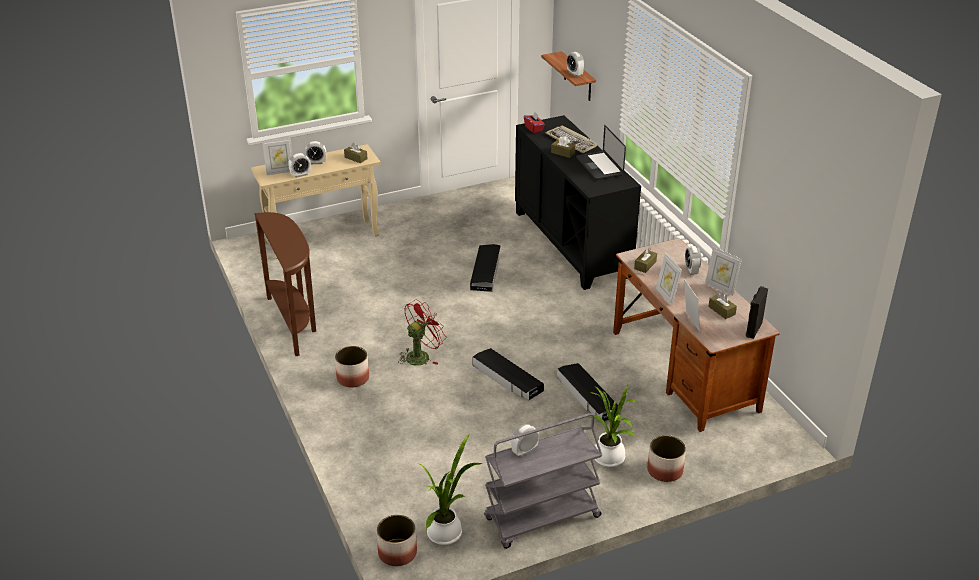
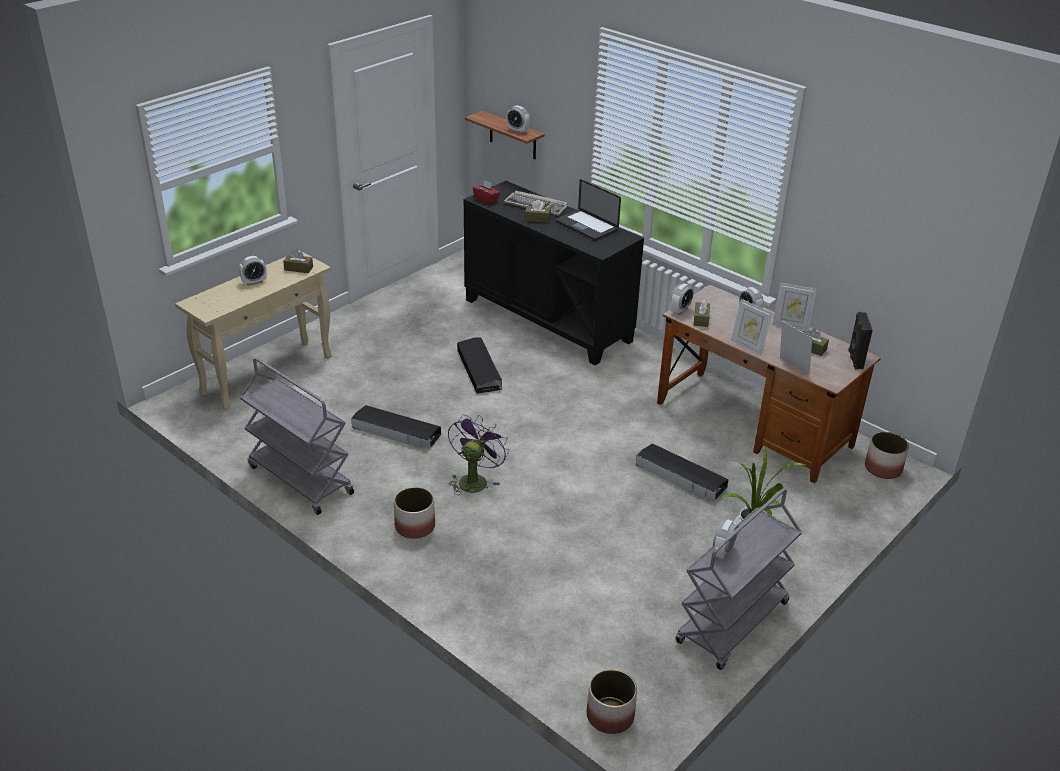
camera: 25 degrees left, 0 degrees up
(280, 172) = (217, 301): picture frame -> none
(294, 322) = (299, 480): brown console table -> grey cart
(300, 175) = (245, 300): alarm clock -> alarm clock (680, 310)
(421, 355) = (474, 479): red fan -> purple fan
(447, 532) = (646, 672): potted plant -> none
(507, 378) = (586, 480): black storage box -> black storage box (396, 432)
(665, 470) = (812, 533): planter -> planter (883, 468)

